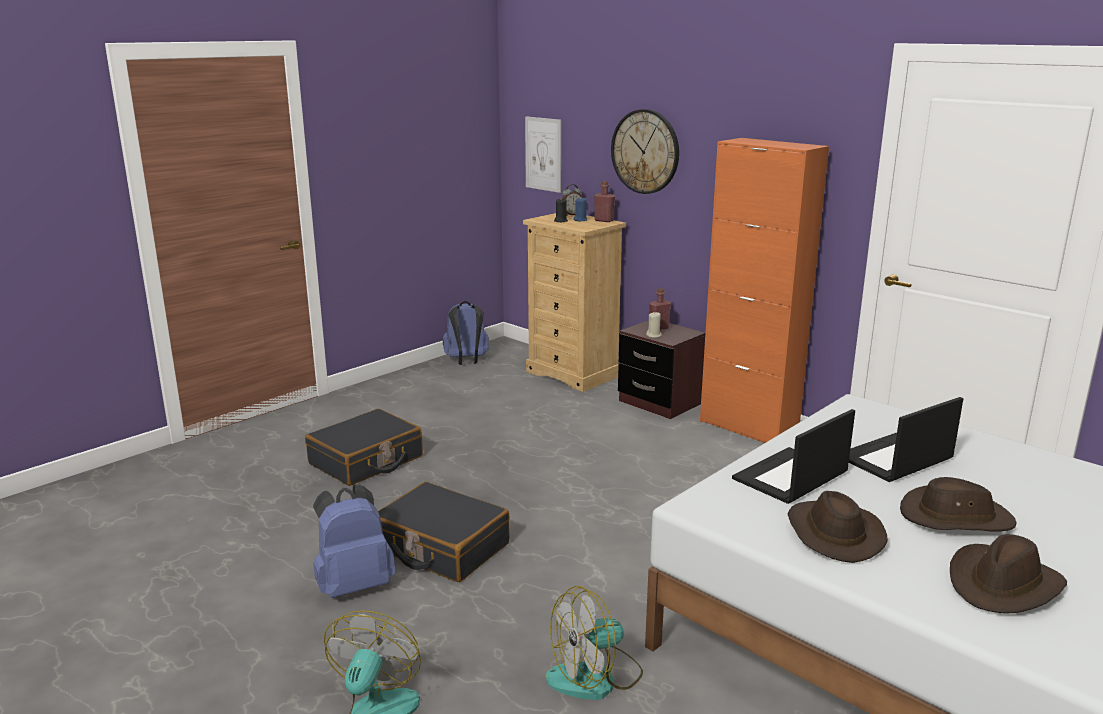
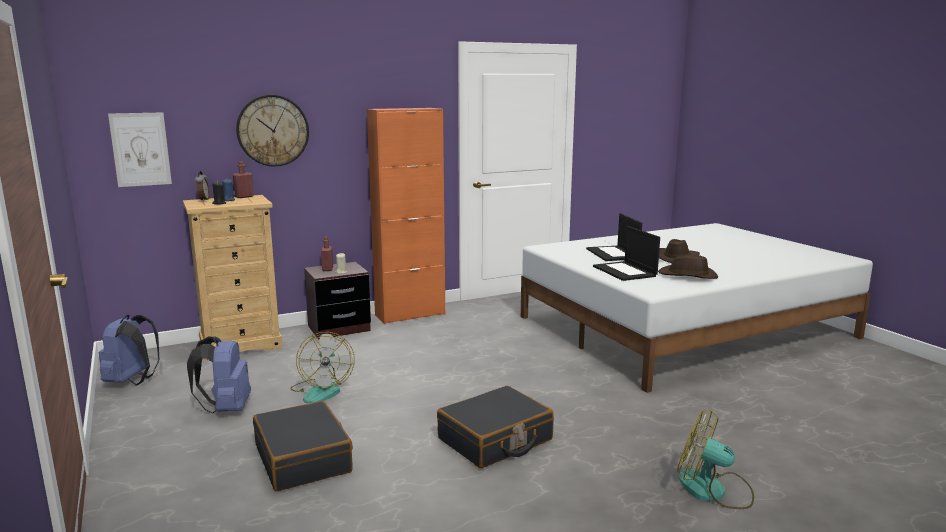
camera: 70 degrees left, 5 degrees down
(354, 585) = (532, 485): blue backpack -> blue backpack (226, 408)
(595, 677) = (672, 411): fan -> fan (322, 390)
(1004, 584) = (735, 263): brown hat -> none

